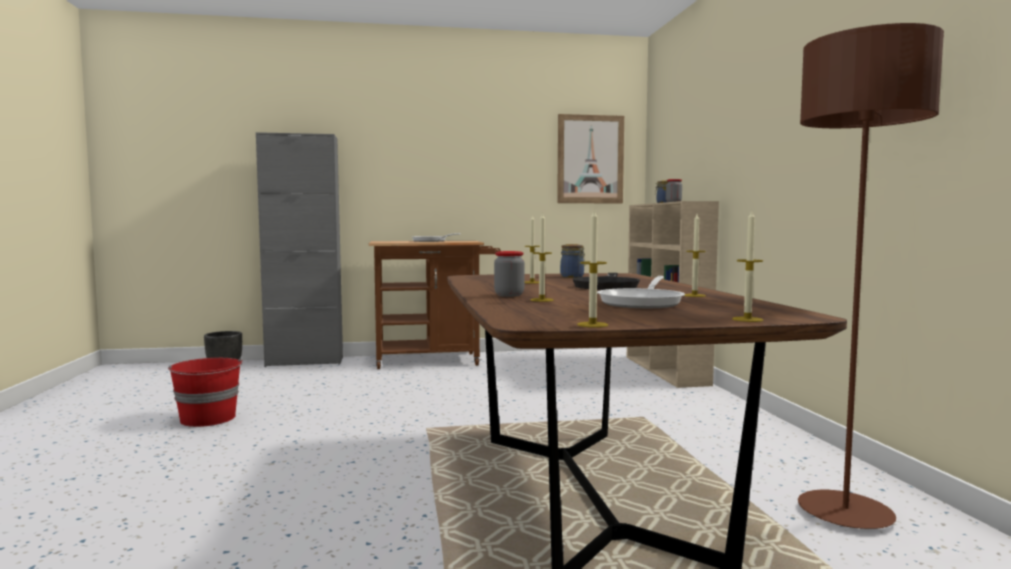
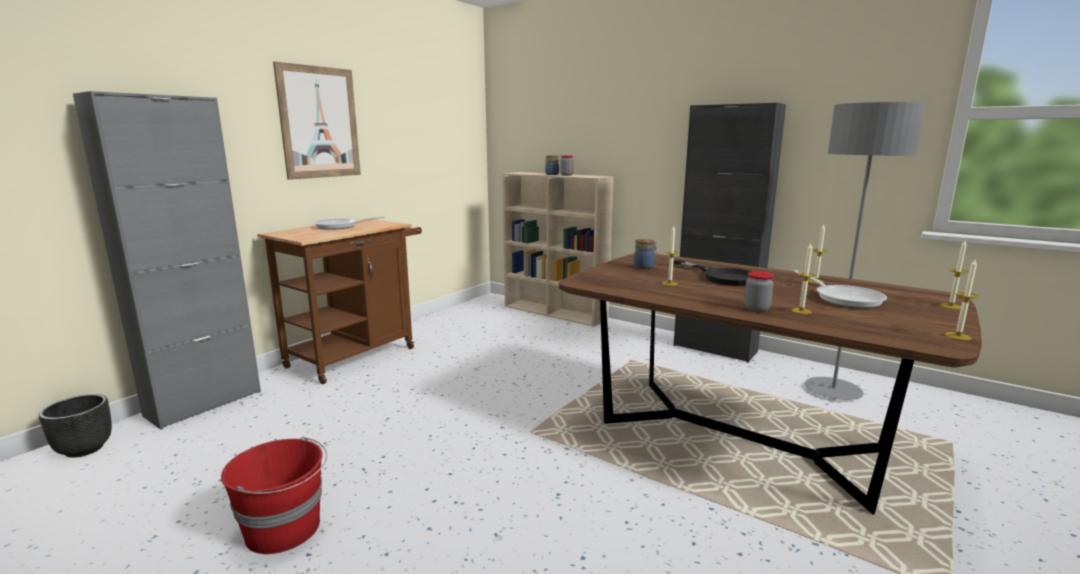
camera: 45 degrees left, 10 degrees up
(590, 159) = (450, 126): picture -> picture (319, 123)
(779, 436) = (714, 348): none -> black cabinet
(845, 513) = (833, 391): brown floor lamp -> grey floor lamp

